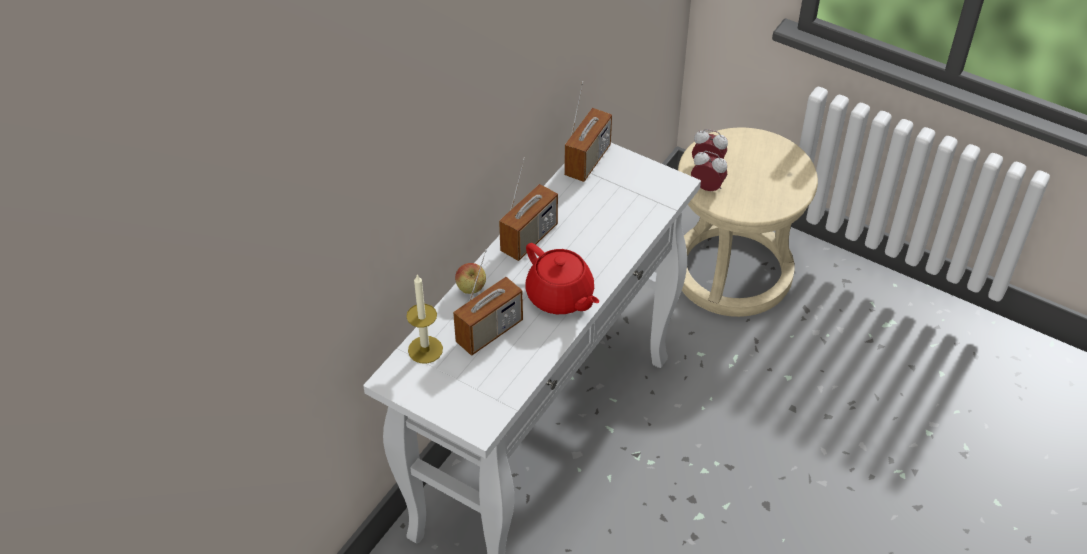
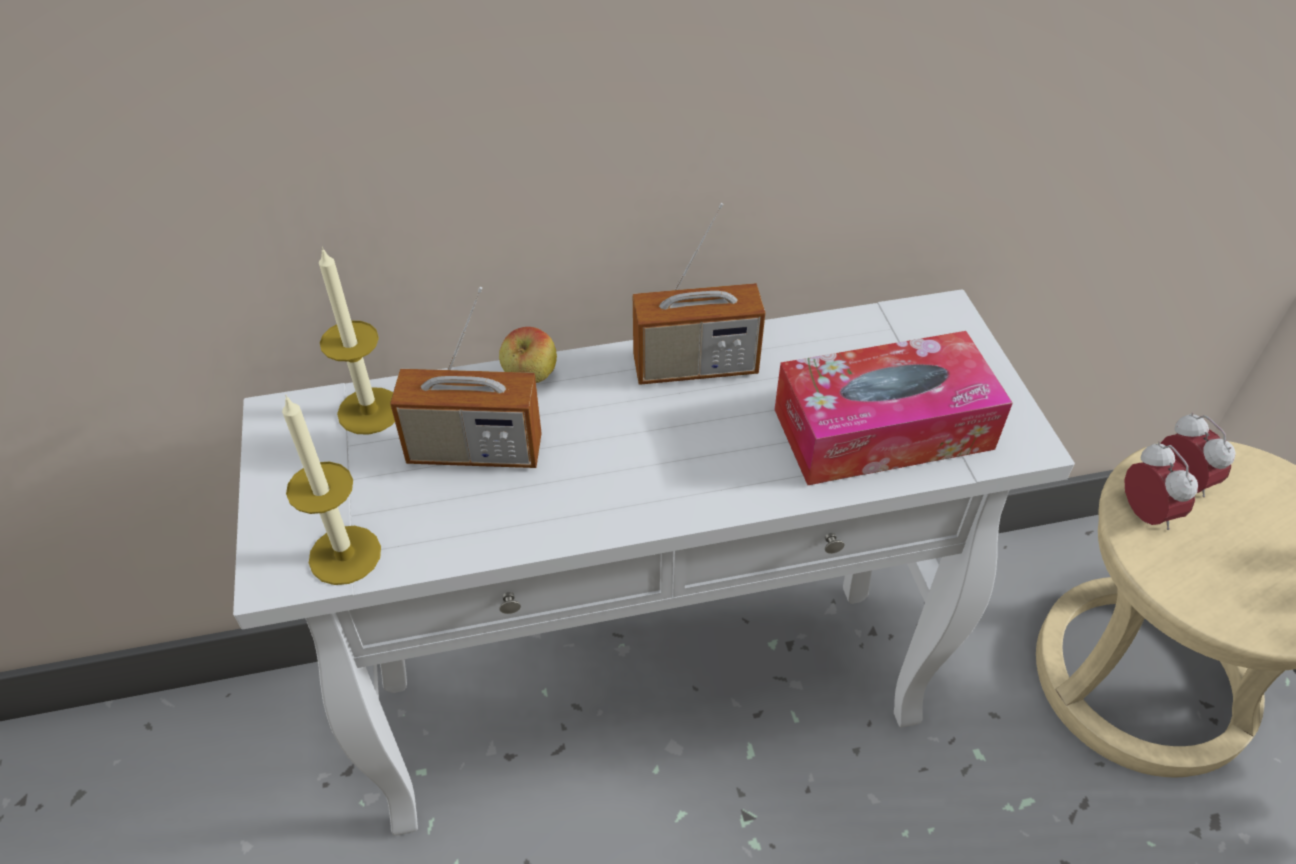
camera: 45 degrees right, 0 degrees up
(495, 402) = (345, 555): none -> candle
(560, 297) = (632, 477): red teapot -> none
(587, 161) = (913, 321): radio -> none
(625, 213) = (882, 429): none -> tissue box

